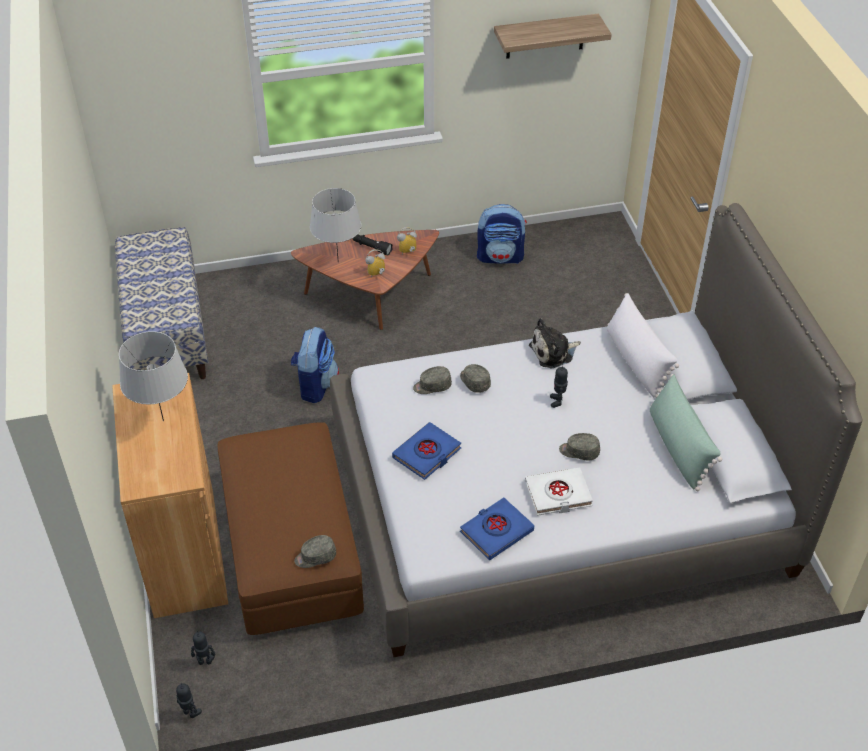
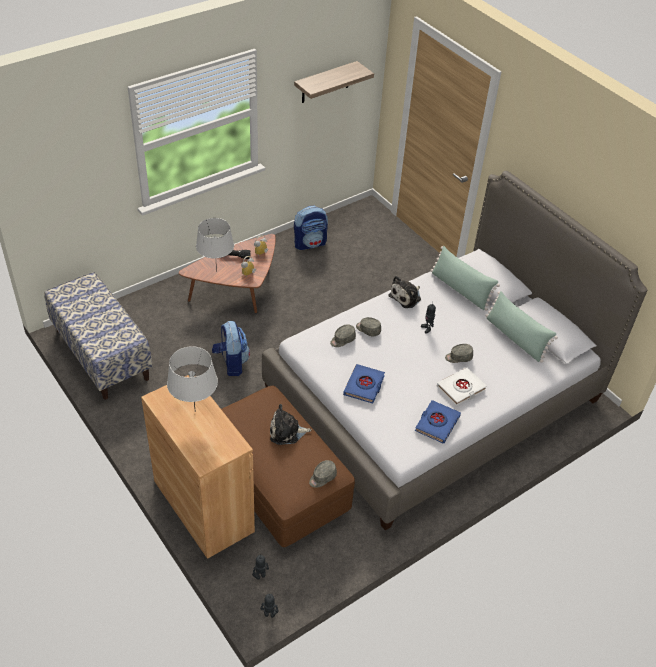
camera: 25 degrees left, 0 degrees up
(304, 486) = (287, 432): none -> plush toy
(636, 361) = (460, 289): white pillow -> green pillow

